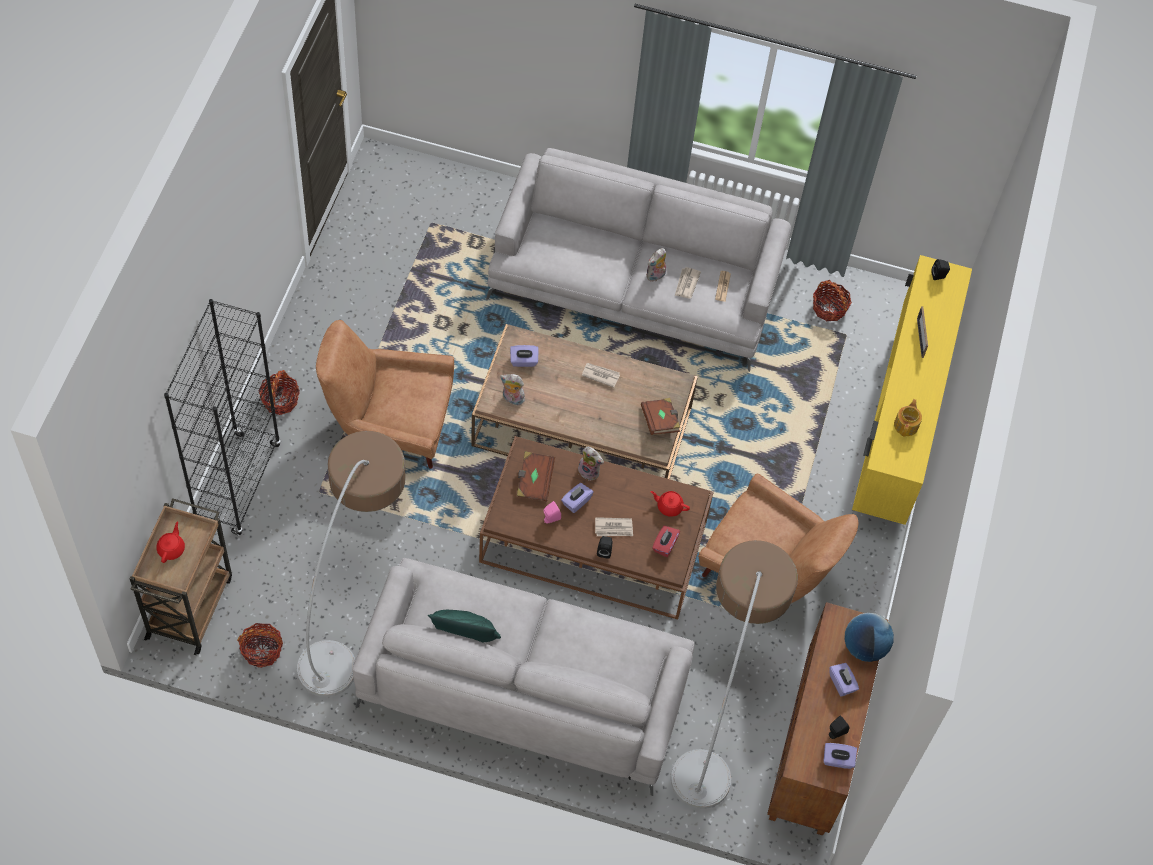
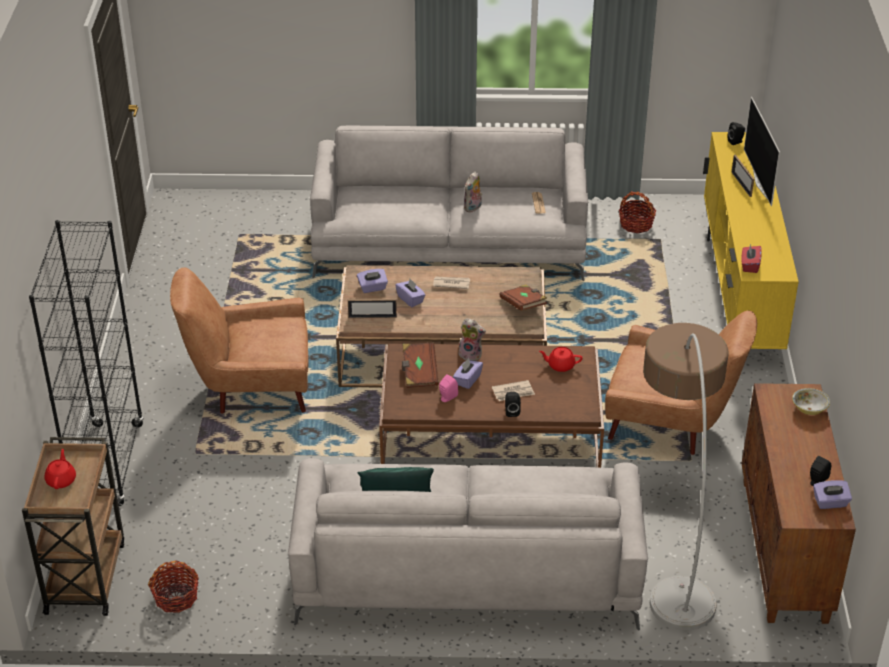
camera: 10 degrees left, 20 degrees down
(280, 400) = (132, 390): basket -> none
(354, 599) = (261, 533): floor lamp -> none
(512, 399) = (372, 317): plush toy -> picture frame
(664, 545) = (569, 395): red tissue box -> red tissue box (749, 265)
(686, 284) = (504, 208): newspaper -> none
(842, 683) = (802, 441): purple tissue box -> purple tissue box (410, 299)
(864, 647) = (809, 409): globe -> bowl
(906, 425) = (761, 244): teapot -> none
(940, 342) = (760, 184): none -> television

